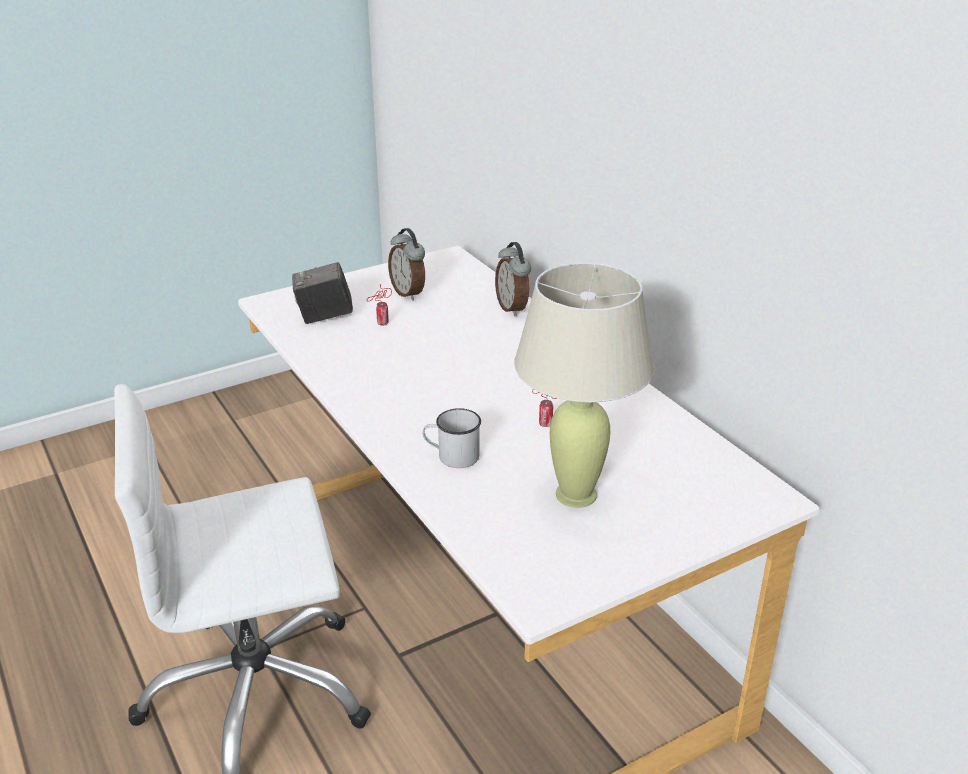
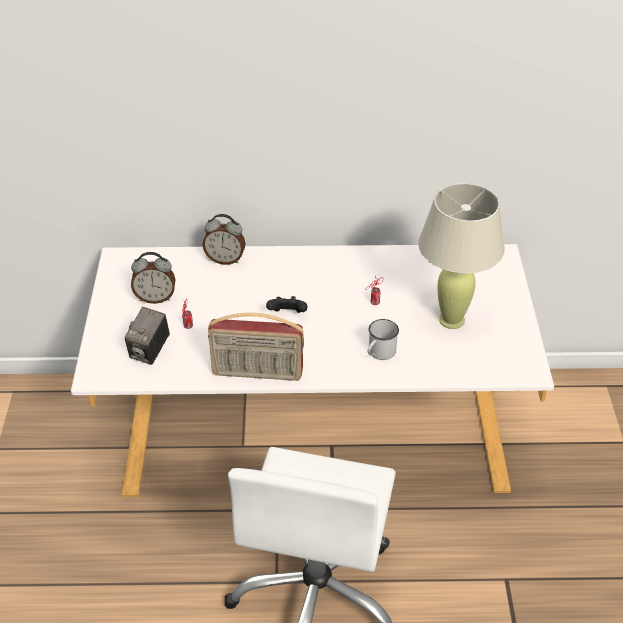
camera: 60 degrees left, 10 degrees up
(343, 385) = (257, 373): none -> radio
(460, 373) = (287, 315): none -> black game controller

